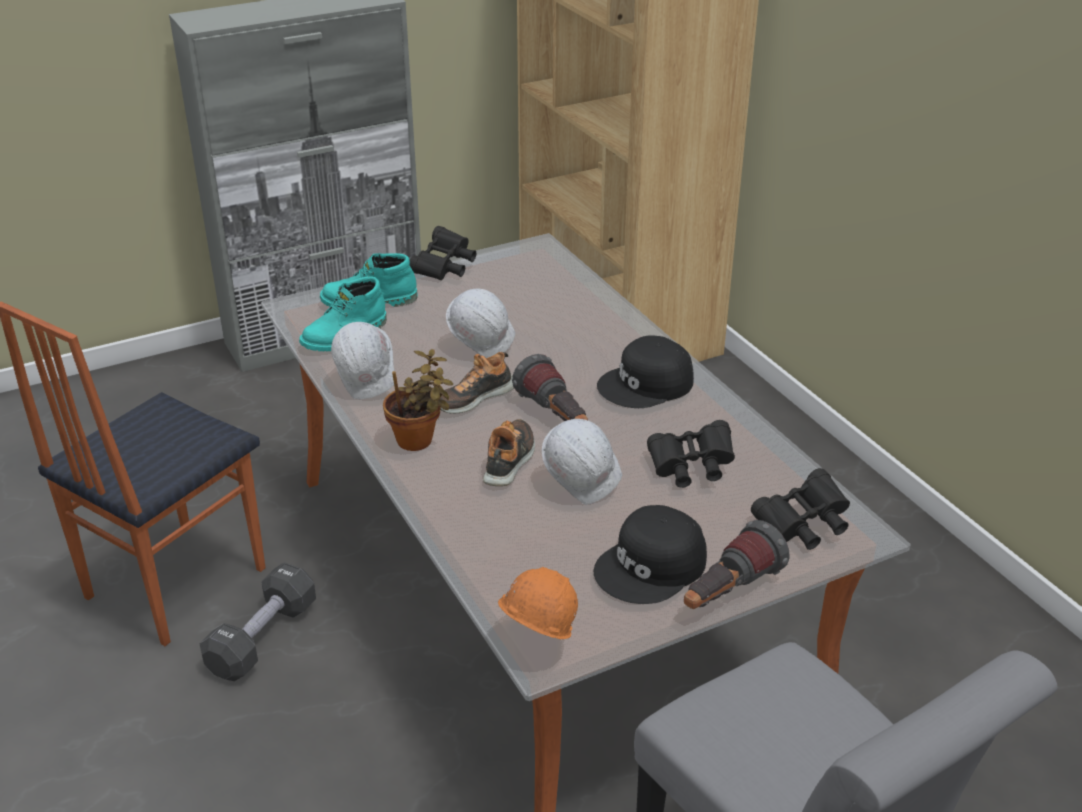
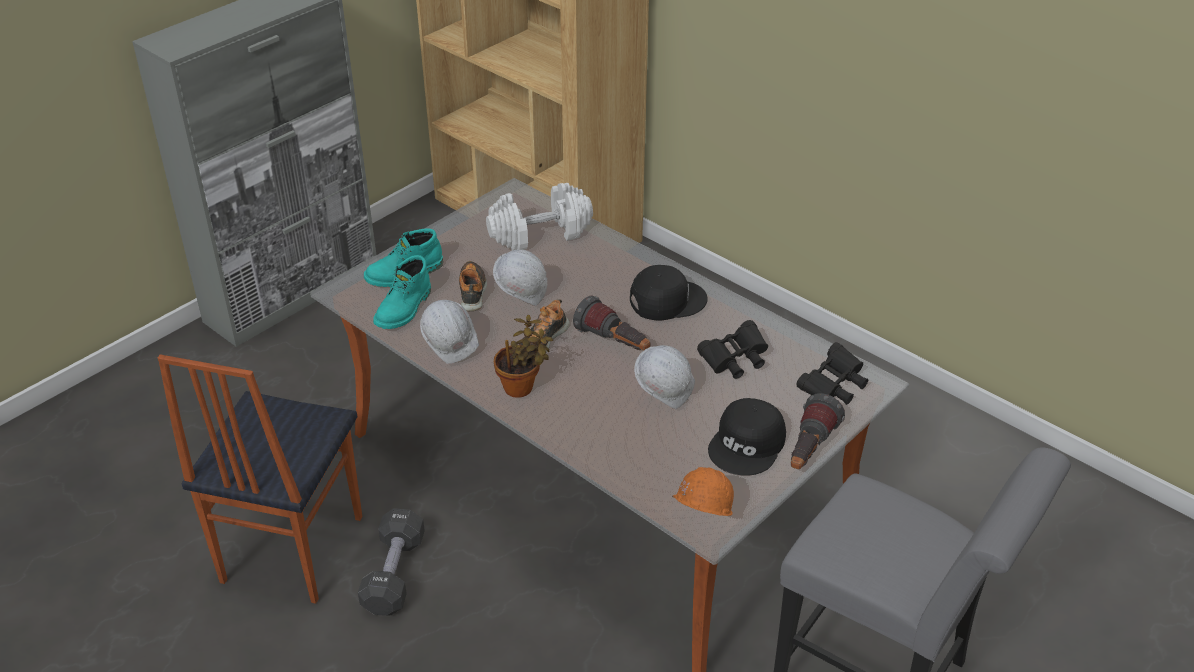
camera: 20 degrees left, 5 degrees up
(444, 267) = (447, 228): black binoculars -> none
(510, 460) = (600, 387): shoe -> shoe (472, 291)
(542, 290) = (540, 233): none -> white dumbbell
(646, 385) = (666, 300): black cap -> black cap turned 150 degrees counterclockwise

